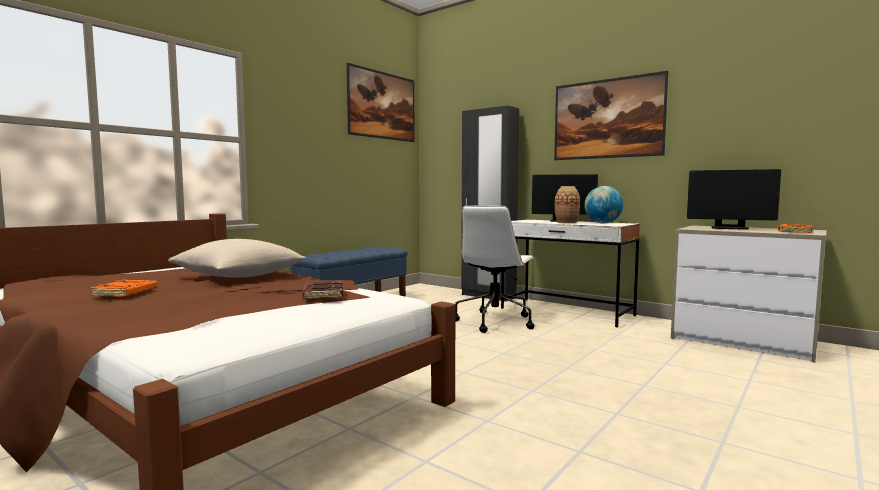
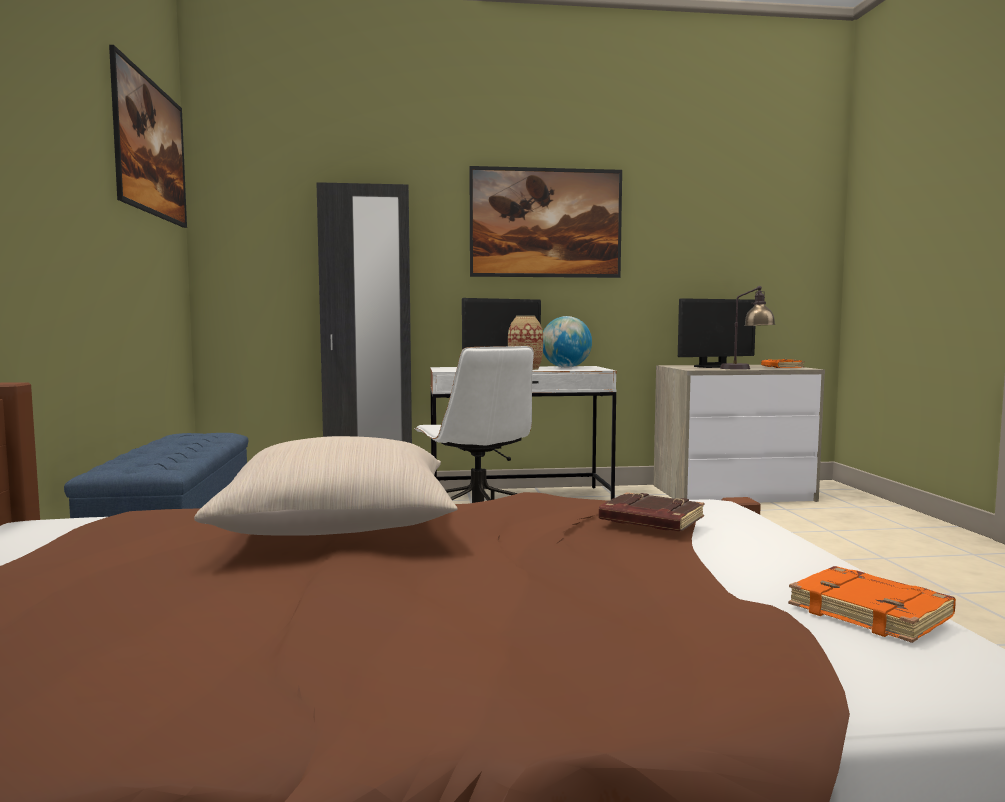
camera: 45 degrees left, 0 degrees up
(125, 293) = (360, 621): orange book -> orange book (872, 613)
(745, 230) = (746, 368): none -> table lamp

